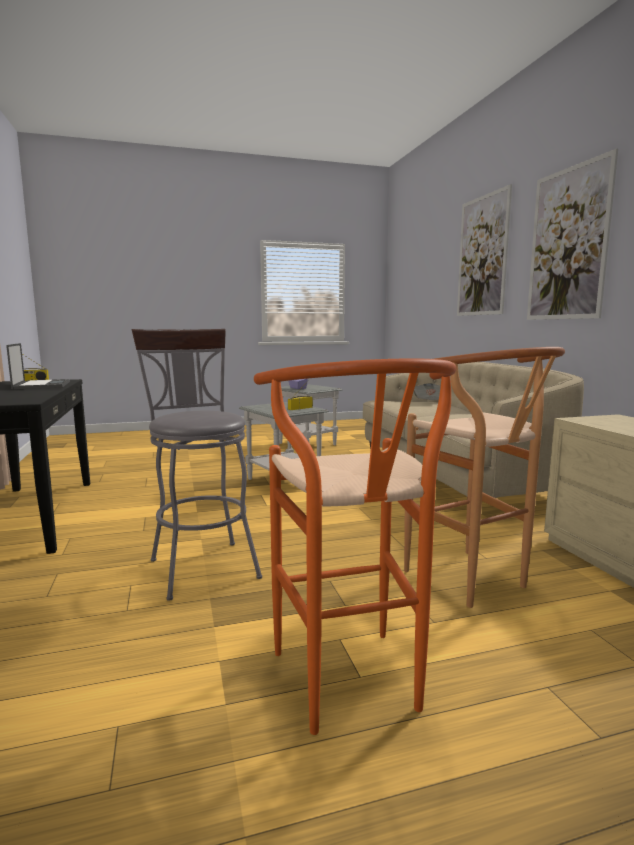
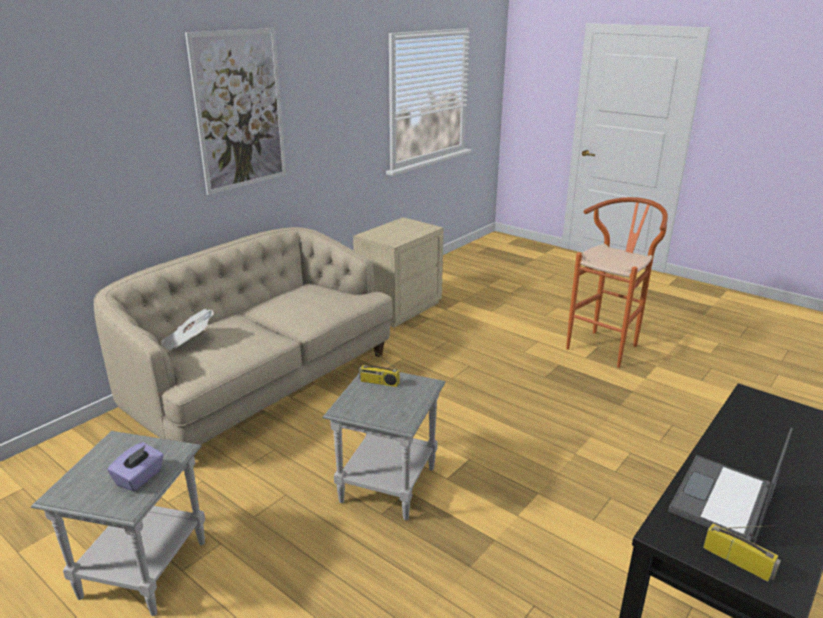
camera: 125 degrees left, 15 degrees up
(201, 564) = (600, 430): grey stool -> none
(474, 583) = (485, 338): brown stool -> none
(482, 256) = (95, 123): picture -> none

